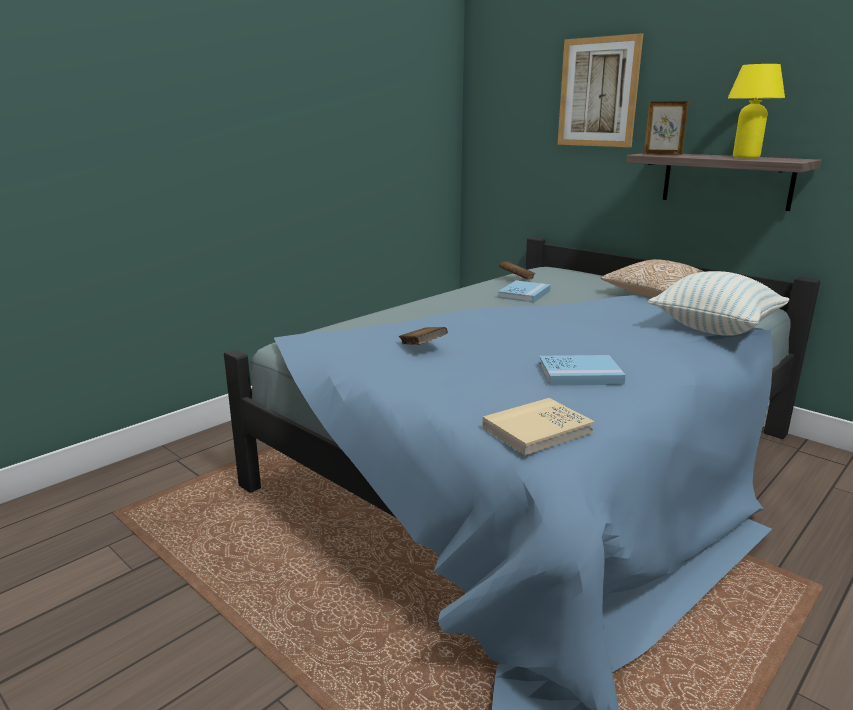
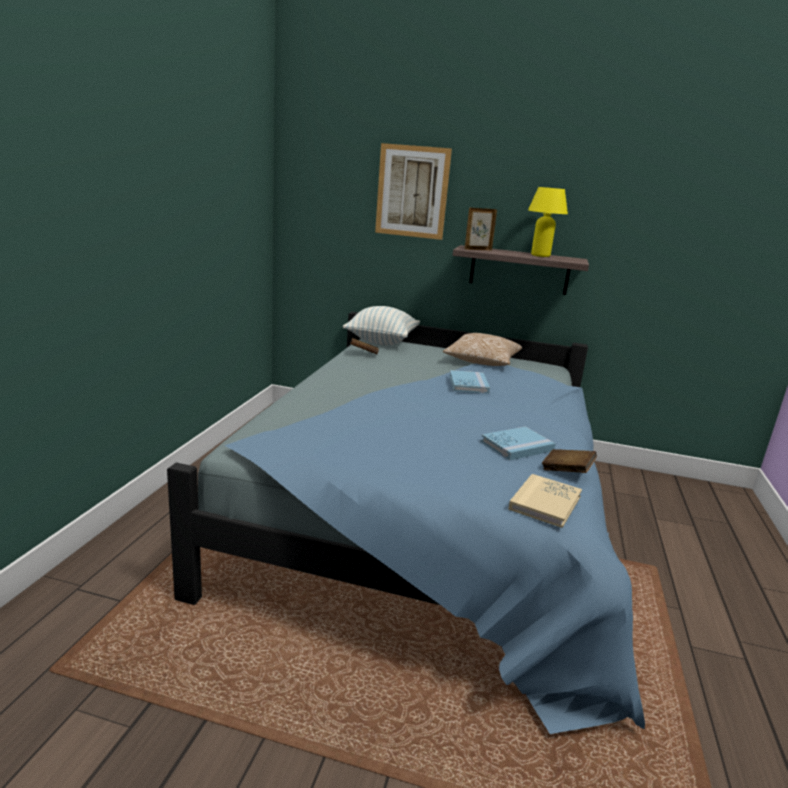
camera: 30 degrees left, 0 degrees up
(422, 347) = (376, 438): brown book -> brown book (566, 471)
(524, 294) = (387, 369): blue book -> blue book (468, 384)
(714, 329) = (550, 390): pillow -> pillow (381, 342)

